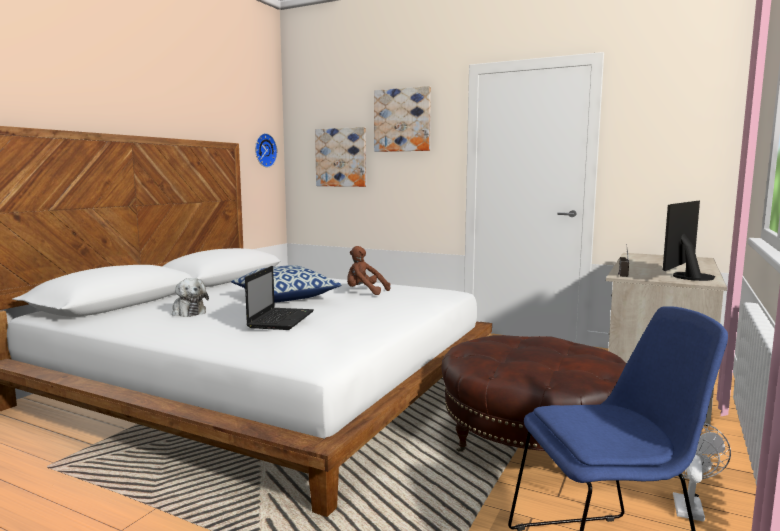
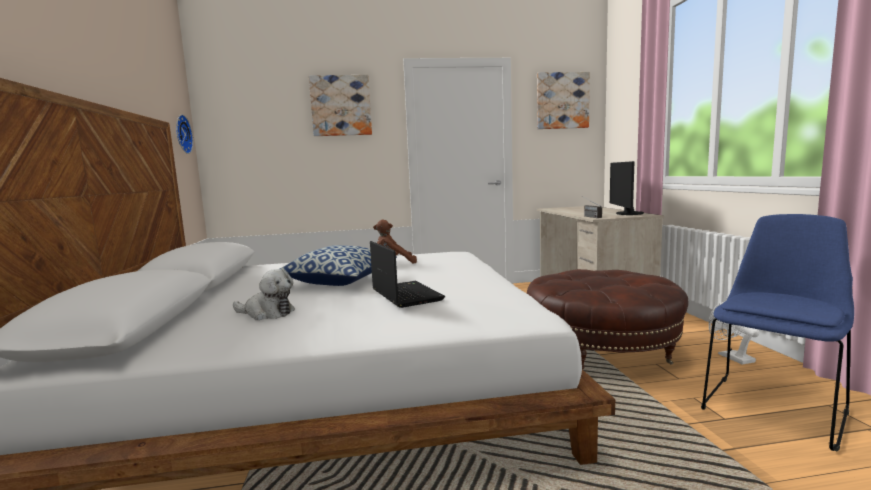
camera: 35 degrees left, 0 degrees up
(341, 157) = (273, 142): picture -> picture (562, 101)

